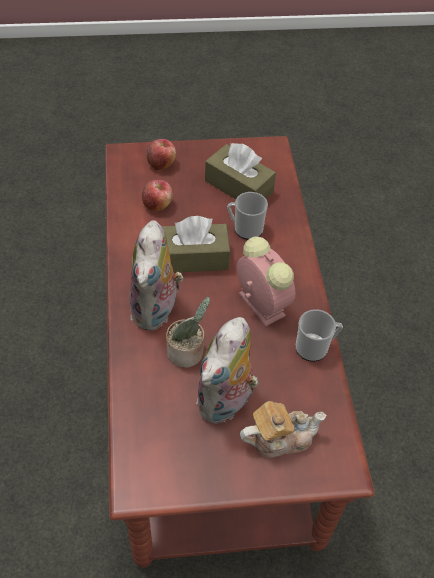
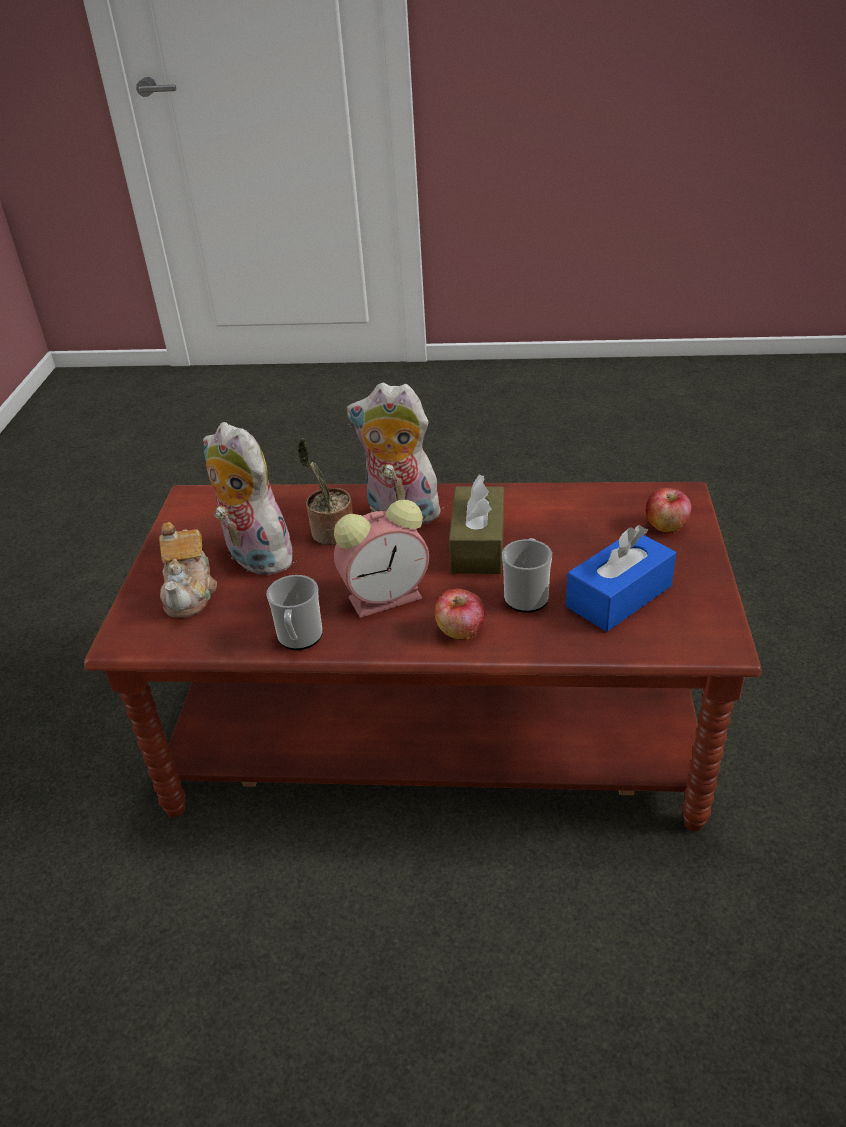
camera: 105 degrees right, 15 degrees down
(157, 204) = (580, 520): apple -> apple (460, 630)
(238, 186) = (619, 596): brown tissue box -> blue tissue box

